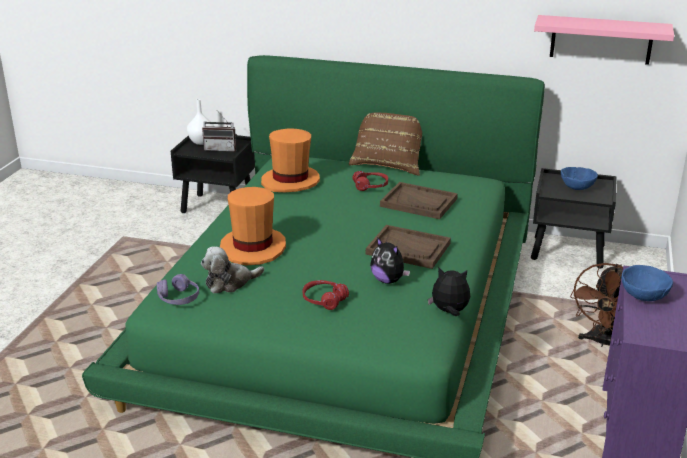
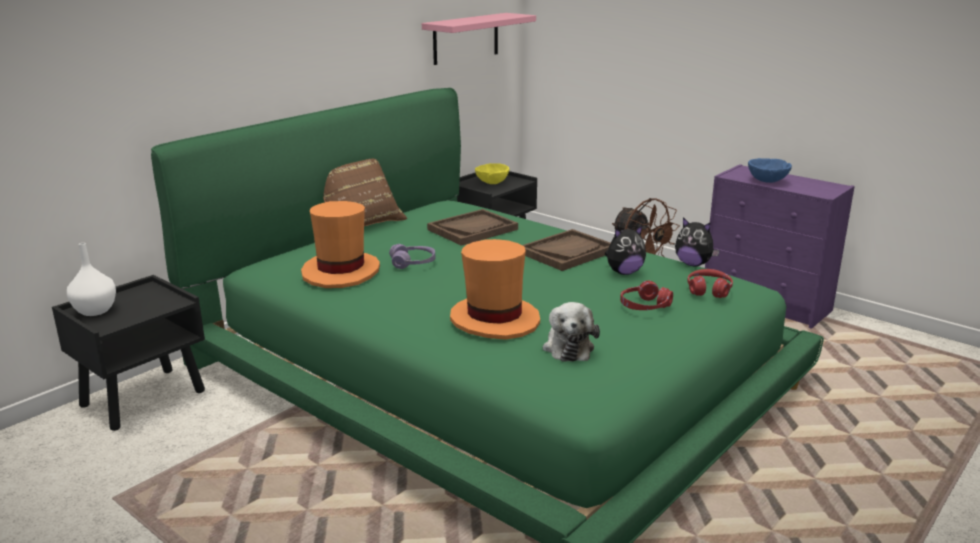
camera: 65 degrees left, 5 degrees down
(178, 298) = (583, 384): purple headphones -> purple headphones (413, 263)
(221, 149) = (144, 302): radio -> none
(370, 186) = (408, 240): red headphones -> red headphones (708, 290)
(449, 312) = (693, 264): plush toy -> plush toy turned 90 degrees counterclockwise
(576, 188) = (492, 183): blue bowl -> yellow bowl

